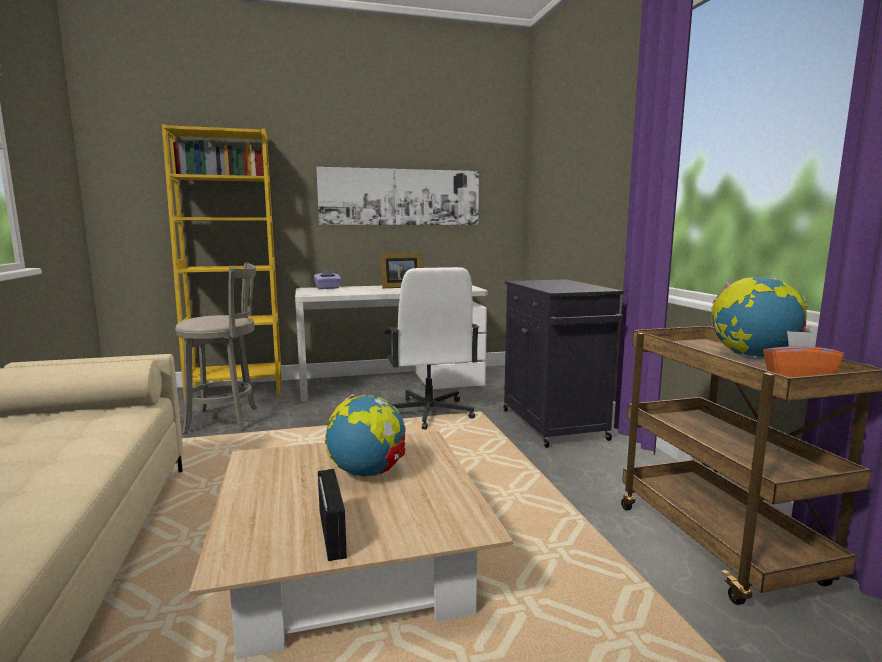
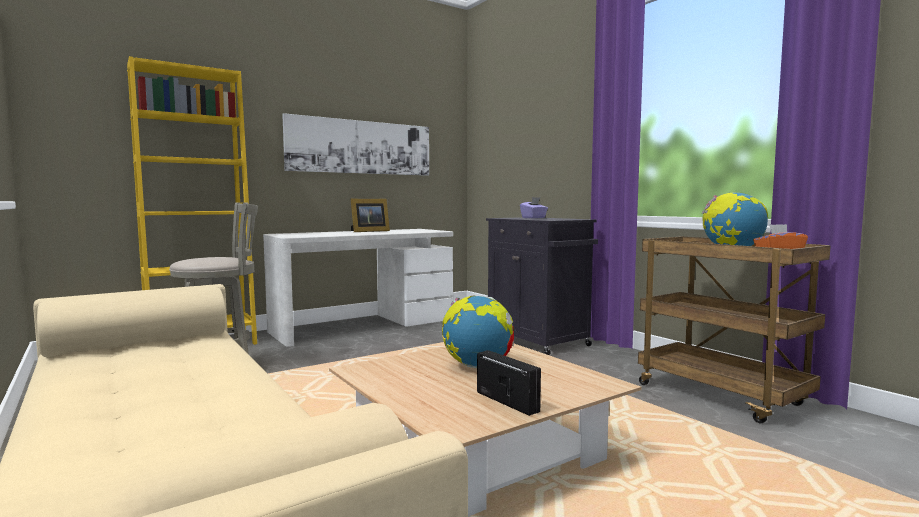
camera: 20 degrees left, 5 degrees down
(328, 288) = (298, 233): purple tissue box -> purple tissue box (534, 218)
(428, 413) = (424, 343): white office chair -> none

